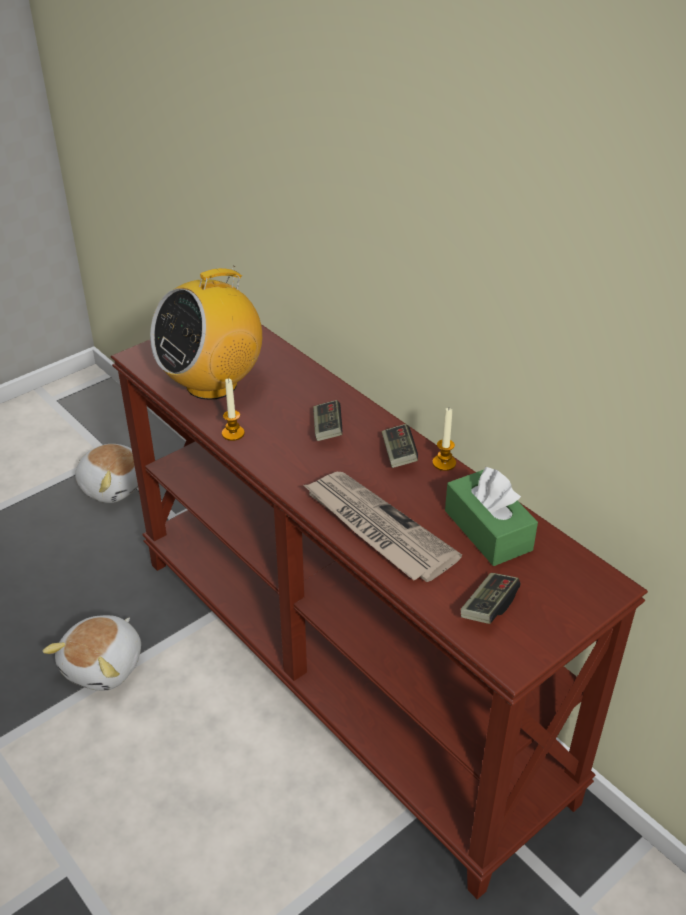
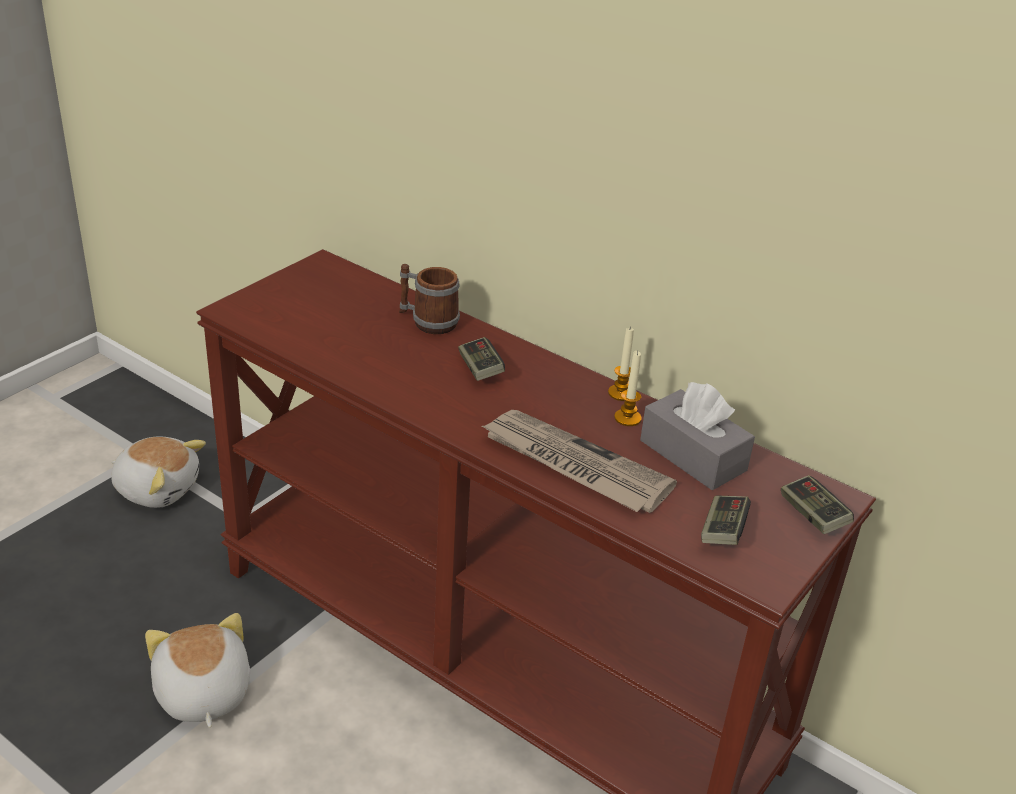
camera: 15 degrees left, 5 degrees down
(105, 665) = (201, 693): plush toy -> plush toy turned 150 degrees clockwise
(212, 384) = (330, 332): radio -> none
(233, 433) = (374, 382): candle -> candle (627, 418)
(297, 379) = (427, 321): none -> mug
(398, 454) = (568, 388): game controller -> game controller (813, 515)
(488, 530) = (692, 455): green tissue box -> grey tissue box

